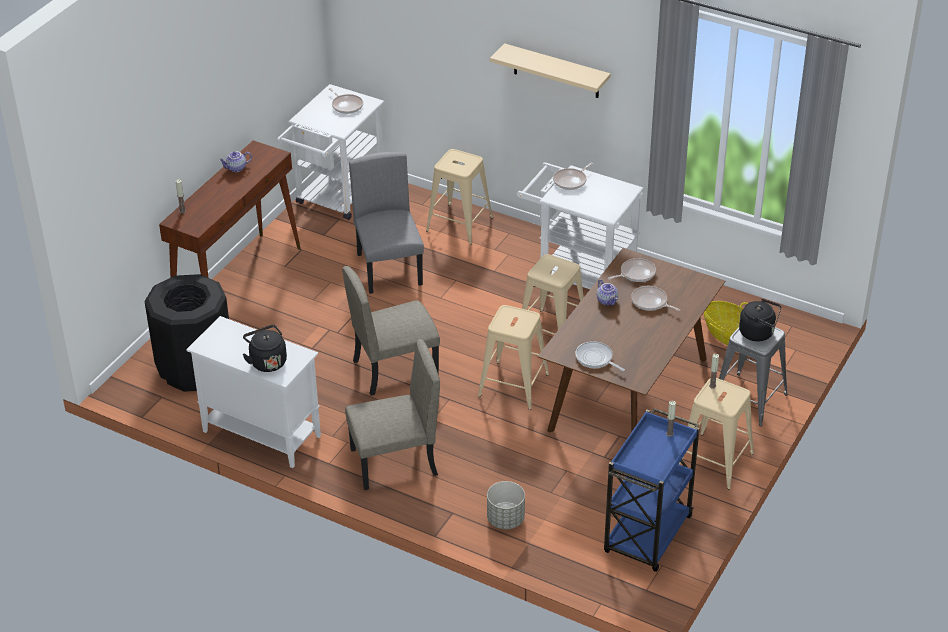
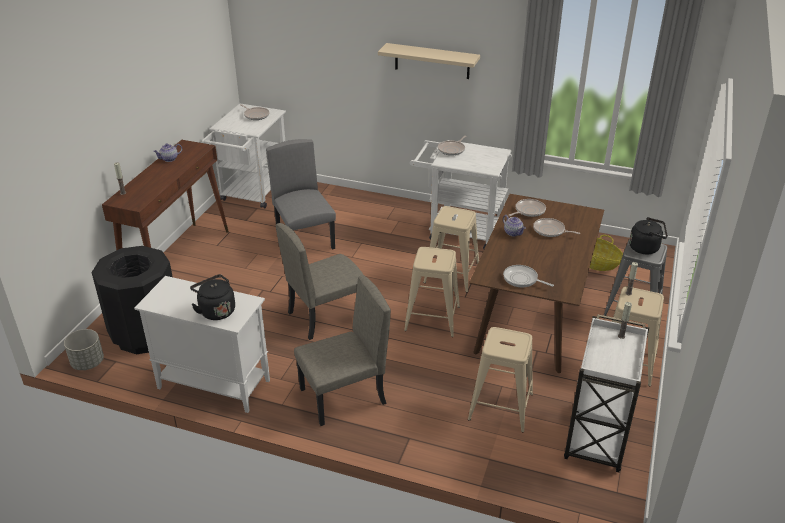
camera: 10 degrees left, 5 degrees down
(459, 224) = (354, 204): beige stool -> beige stool (501, 406)
(505, 519) = (460, 438): grey planter -> grey planter (87, 362)
(647, 536) = (596, 438): blue cart -> white cart

